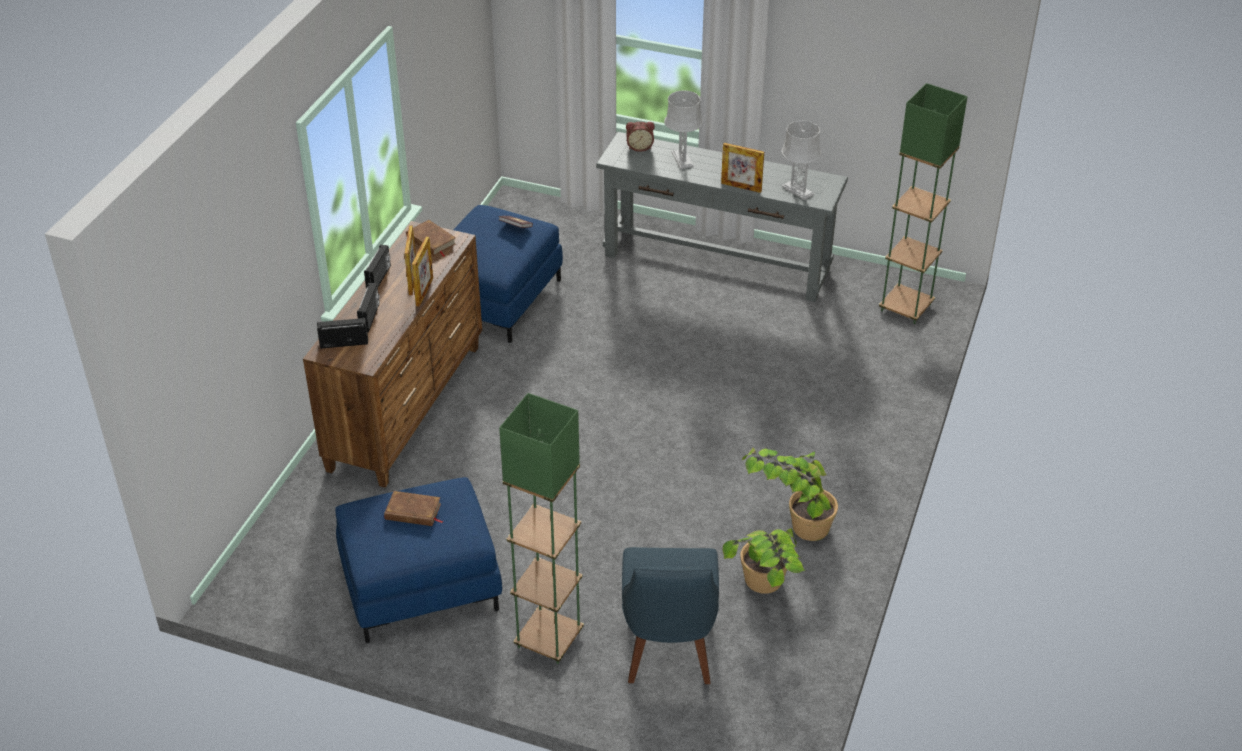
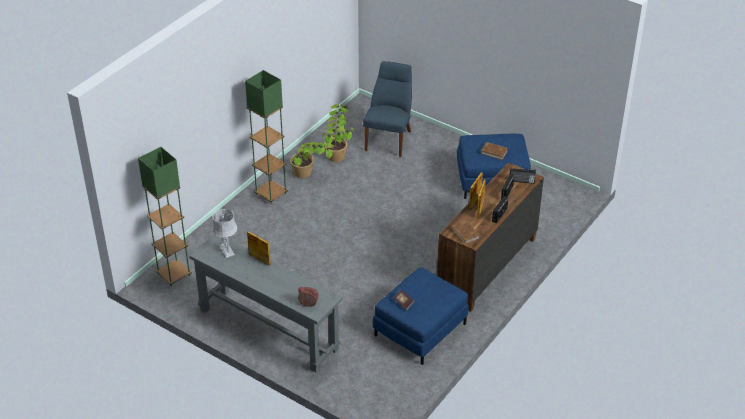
camera: 165 degrees left, 0 degrees up
(549, 639) = (439, 151): green floor lamp -> green floor lamp (271, 194)
(682, 159) = (285, 288): grey table lamp -> none

